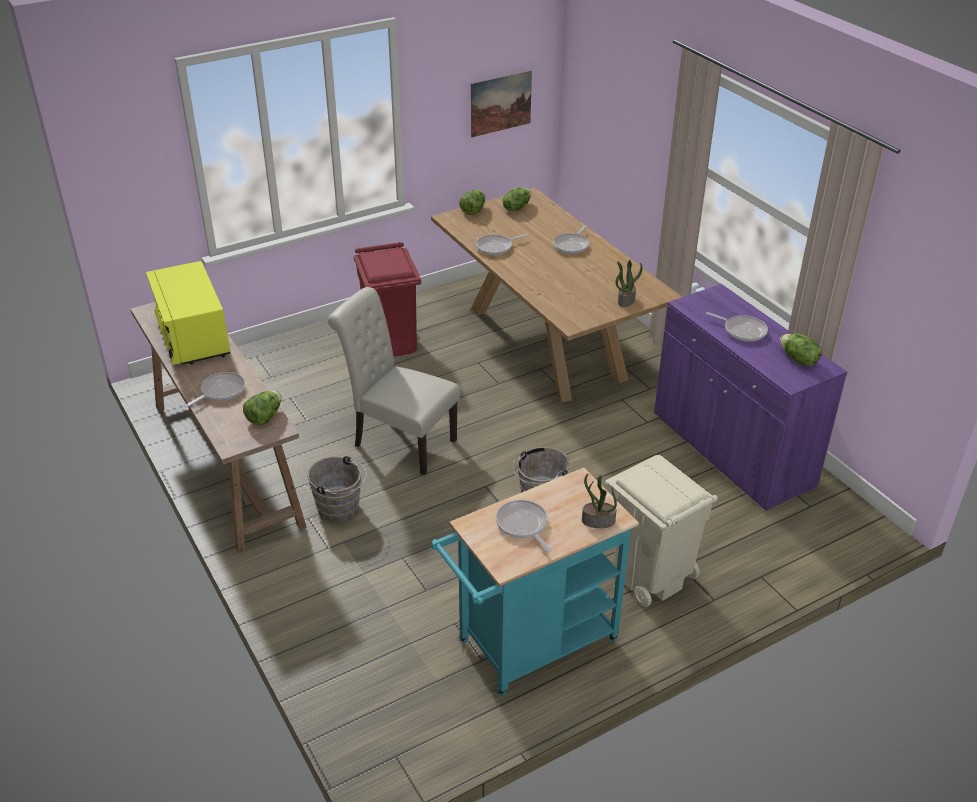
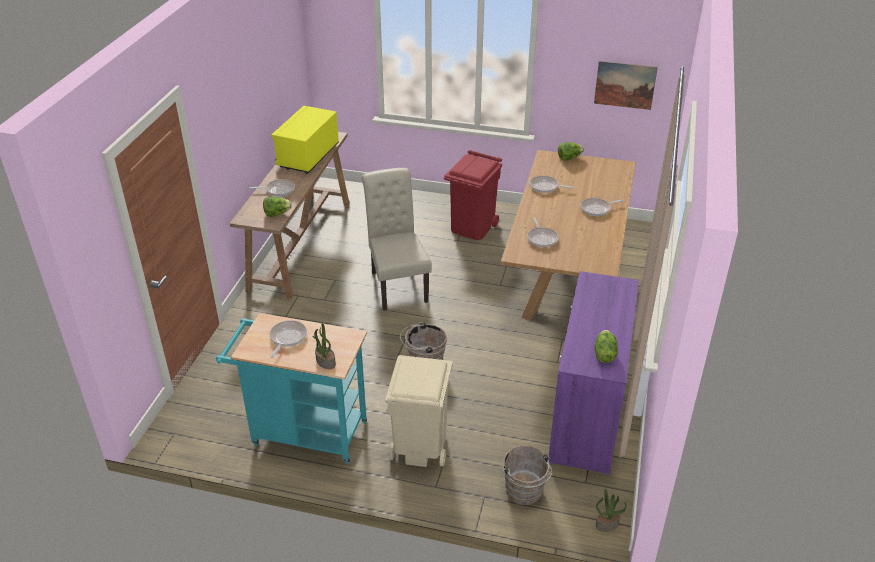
camera: 45 degrees right, 0 degrees up
(341, 509) = (318, 301): brown bucket -> brown bucket (524, 493)
(516, 208) = (600, 169): lettuce -> none
(626, 300) = (574, 260): potted plant -> potted plant (607, 524)
(742, 331) = (598, 315): frying pan -> frying pan (542, 238)

